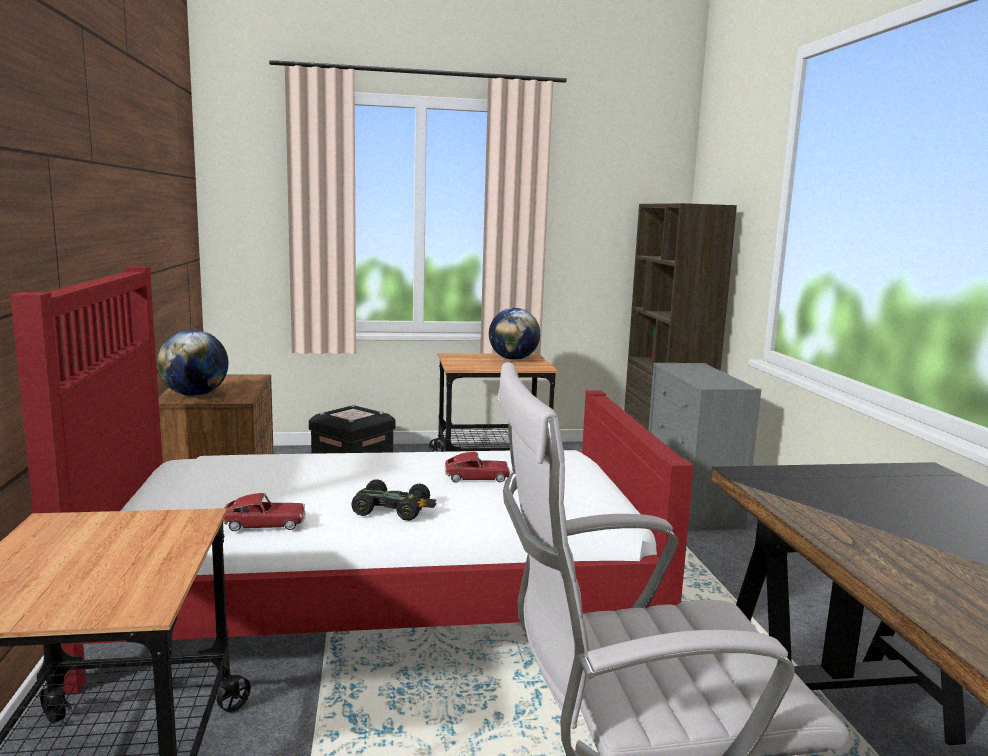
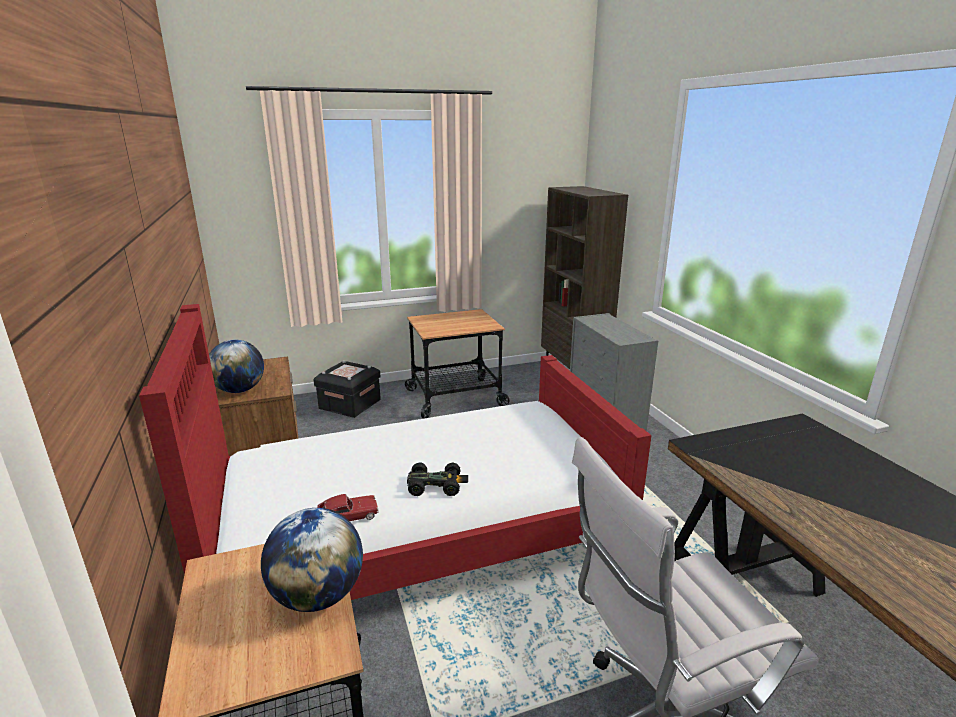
camera: 10 degrees left, 10 degrees up
(476, 478) = (481, 442): toy car -> none
(513, 359) = (466, 318): globe -> globe (318, 596)

